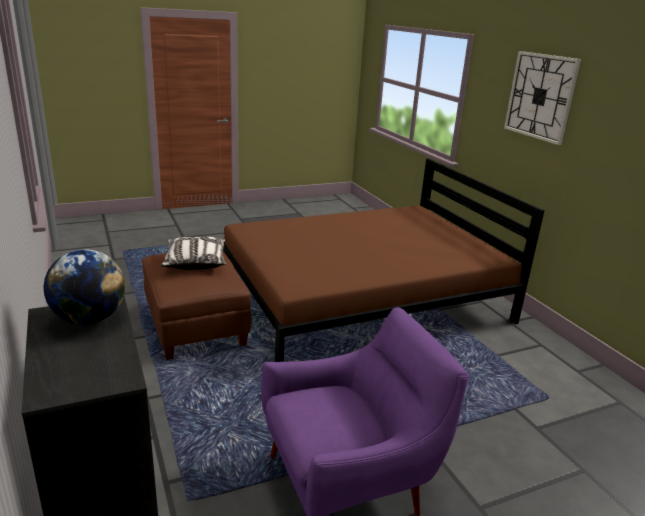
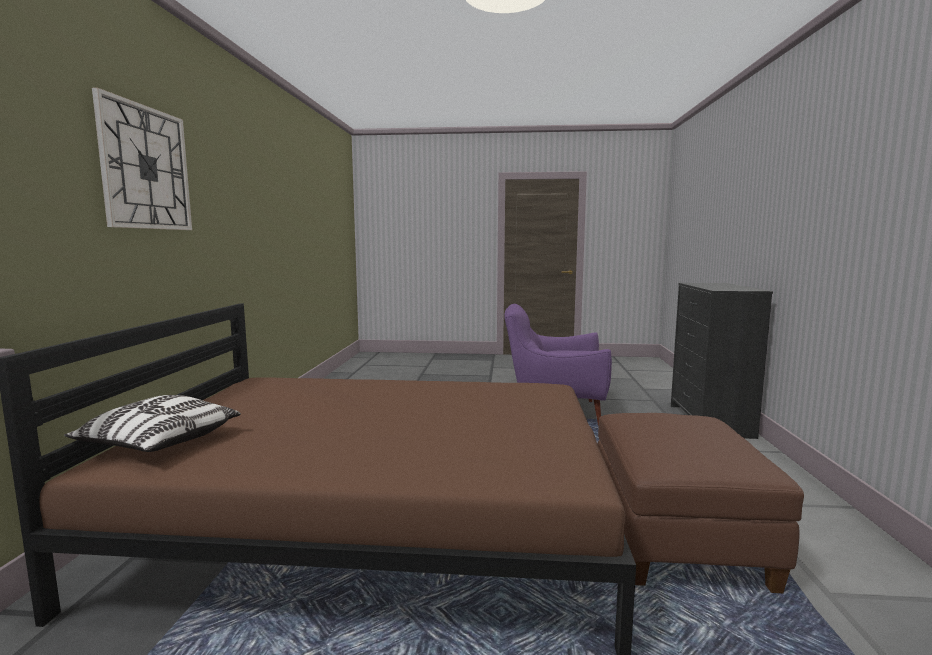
camera: 150 degrees left, 15 degrees down
(89, 319) = (726, 288): globe -> none
(195, 262) = (682, 443): pillow -> pillow (159, 444)

